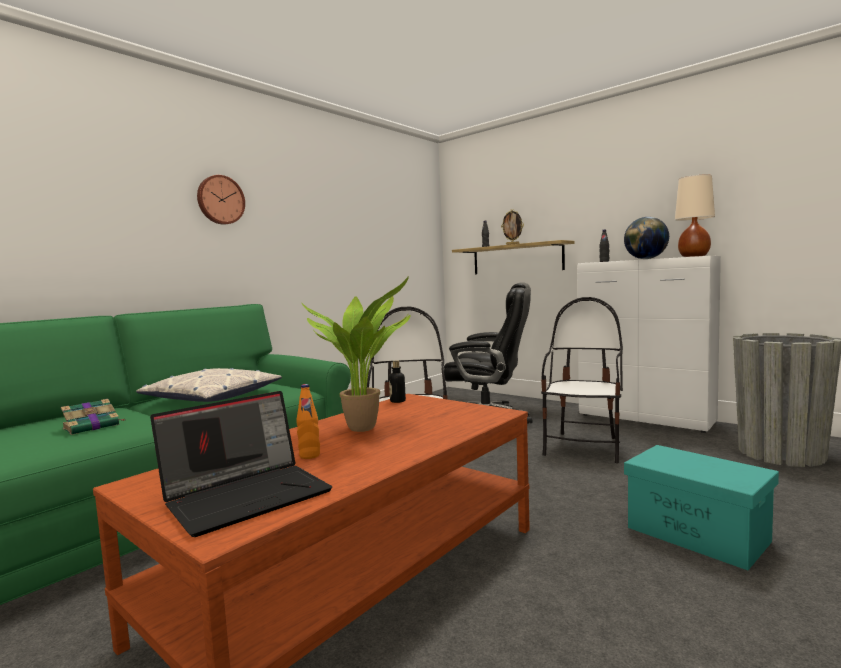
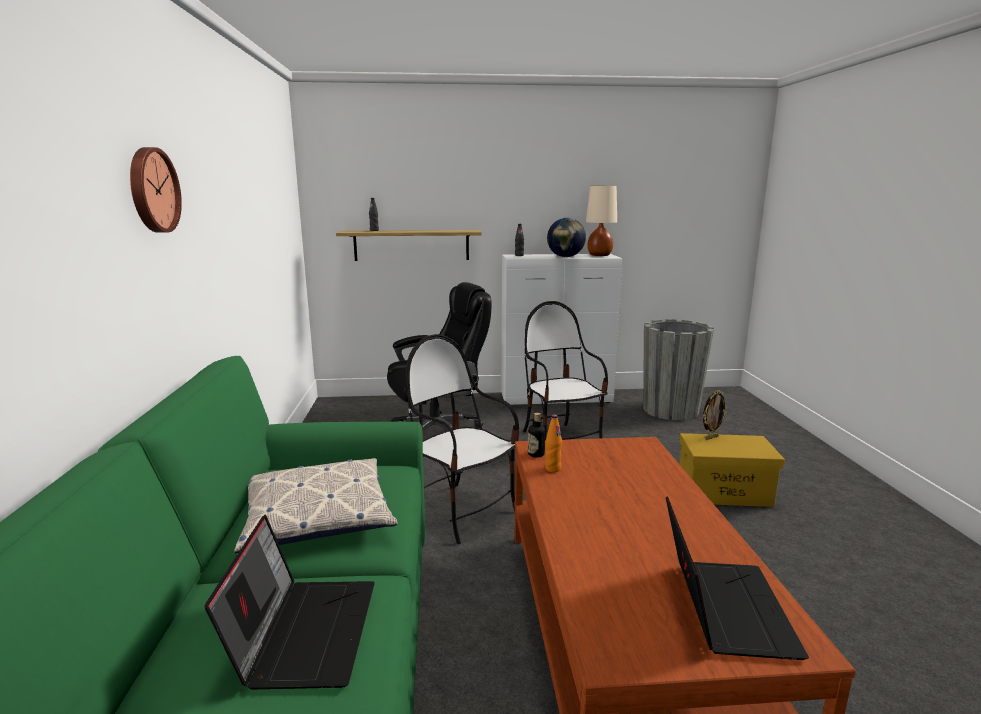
camera: 45 degrees left, 10 degrees up
(93, 426) = (304, 631): book -> laptop
(309, 455) = (647, 546): orange bottle -> orange bottle (553, 469)
(365, 427) = (598, 496): potted plant -> none
(512, 244) = (418, 231): picture frame -> picture frame (711, 437)
(698, 534) = (724, 492): turquoise storage box -> yellow storage box

